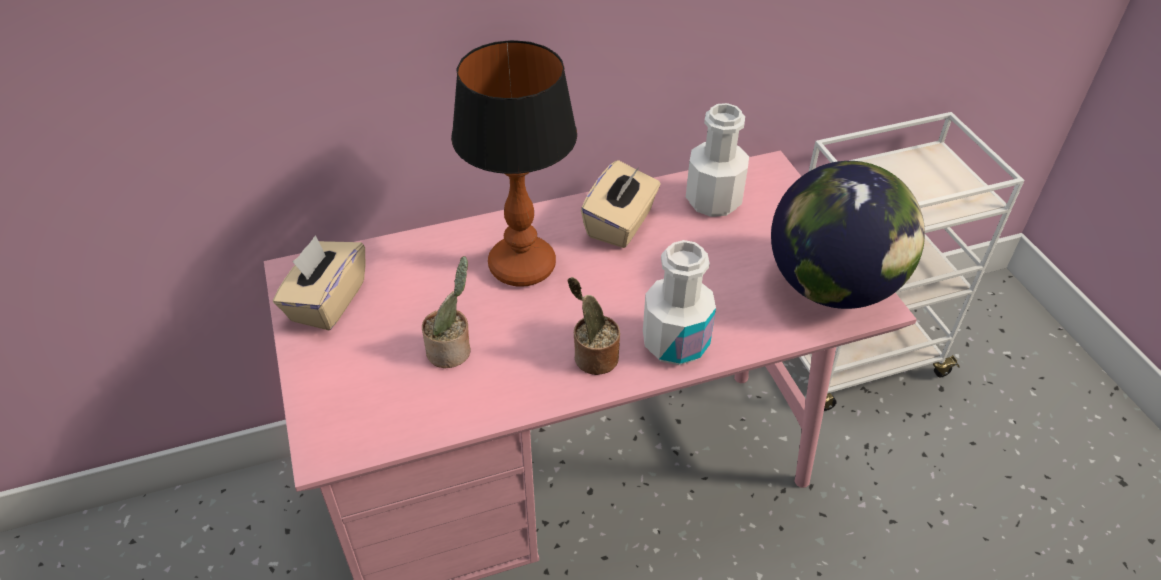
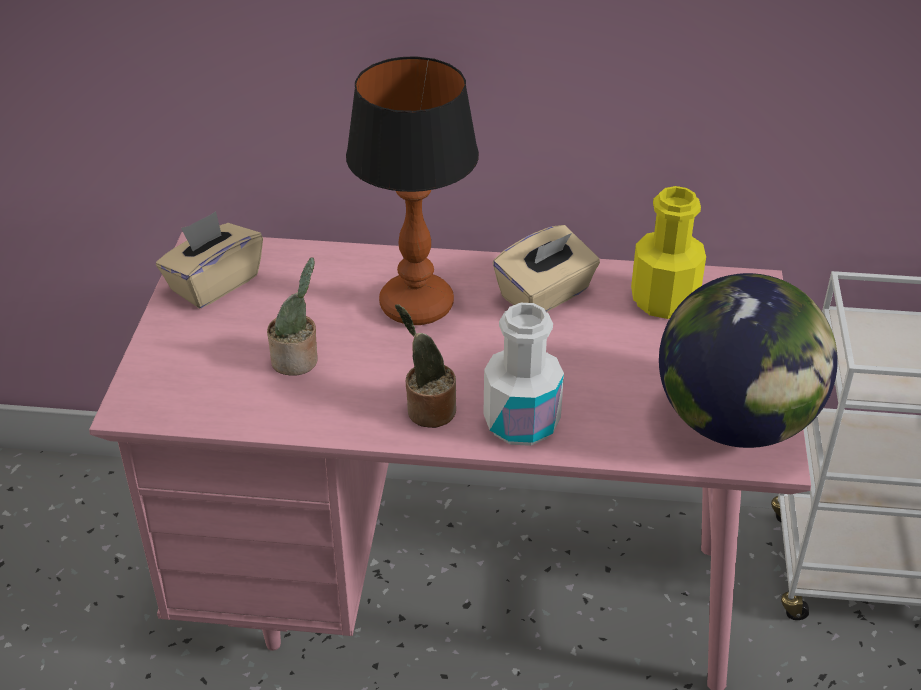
camera: 25 degrees right, 5 degrees down
(713, 200) = (664, 300): white bottle -> yellow bottle

